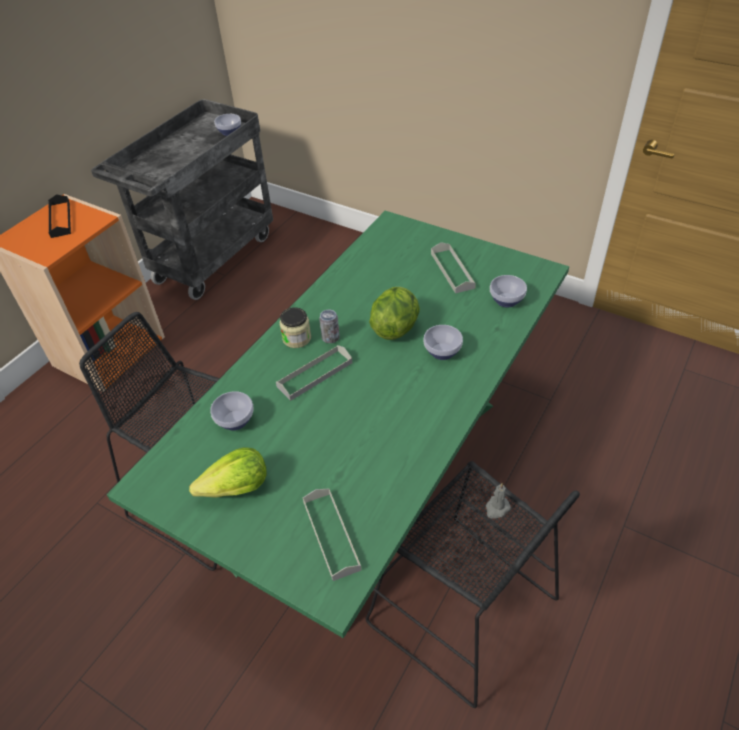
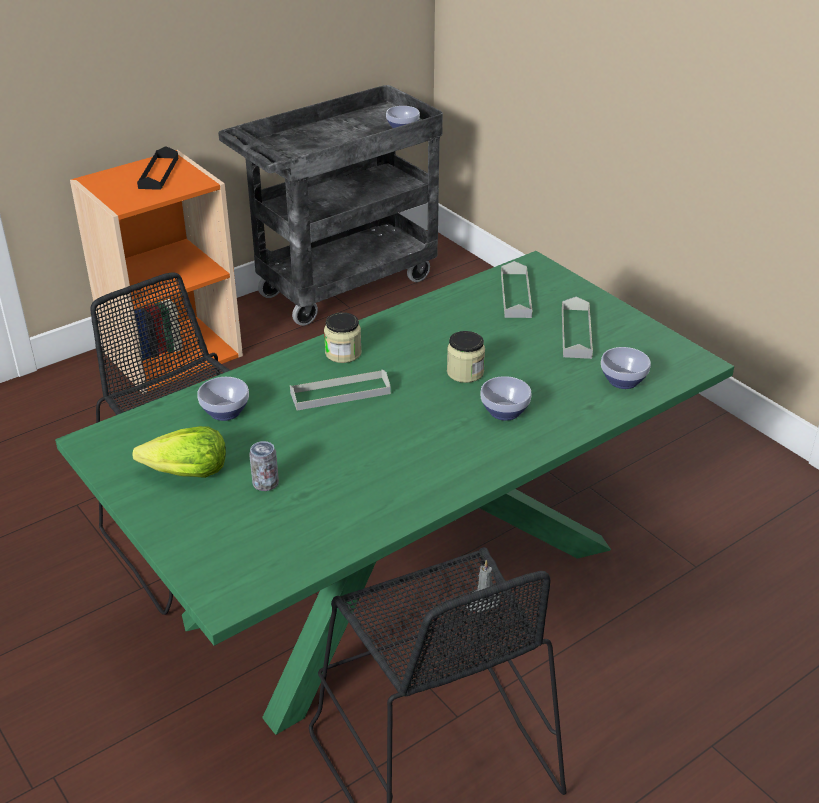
camera: 20 degrees right, 10 degrees down
(330, 338) = (382, 363): can -> can (265, 483)
(331, 535) = (258, 546): grey tray -> grey tray (515, 295)
(395, 327) = (465, 372): lettuce -> jar

